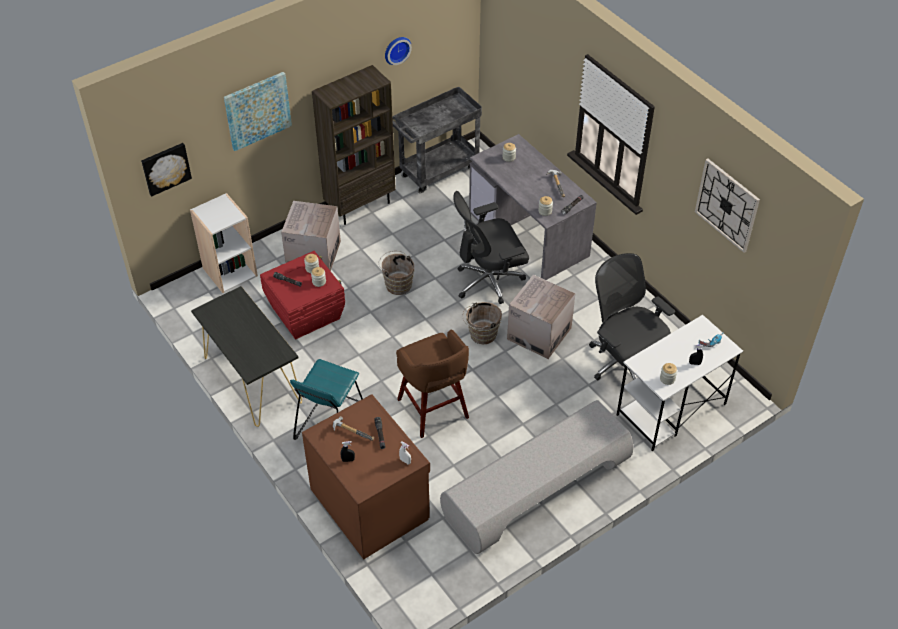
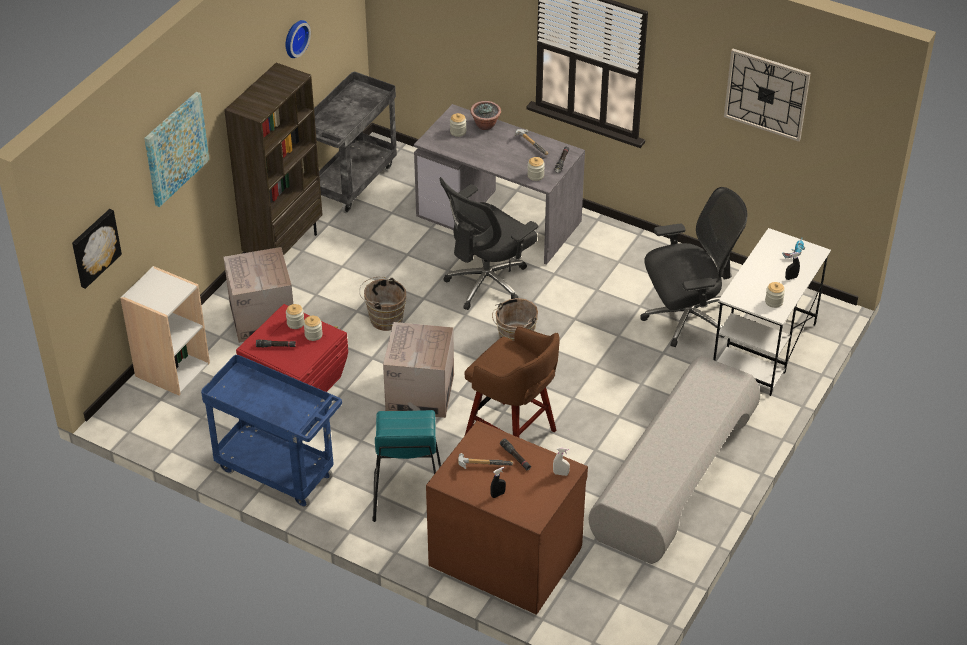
camera: 25 degrees left, 5 degrees down
(252, 379) = (280, 476): black console table -> blue cart
(533, 158) = (485, 125): none -> potted plant
(539, 333) = (577, 318): cardboard box -> cardboard box (420, 393)
(623, 364) = (686, 320): office chair -> office chair turned 135 degrees clockwise

